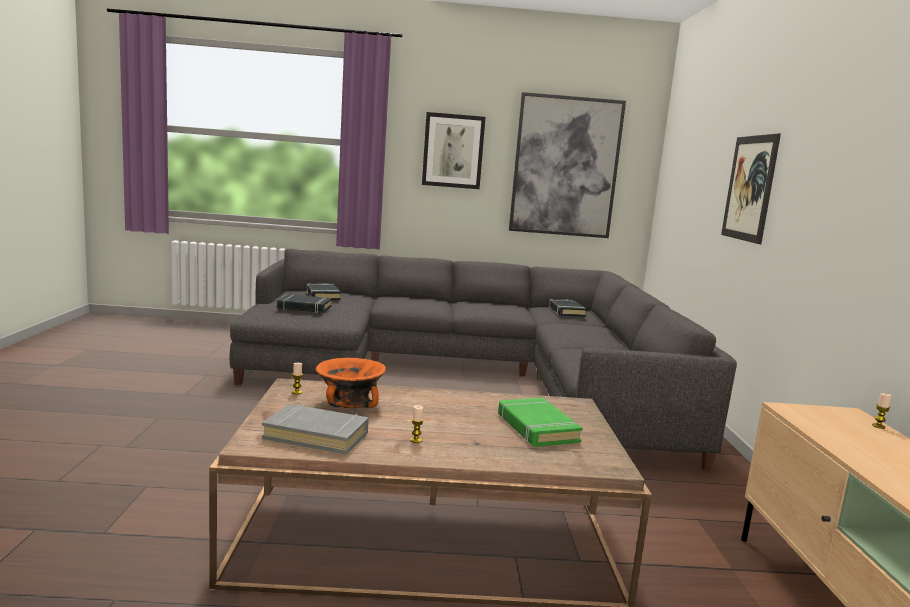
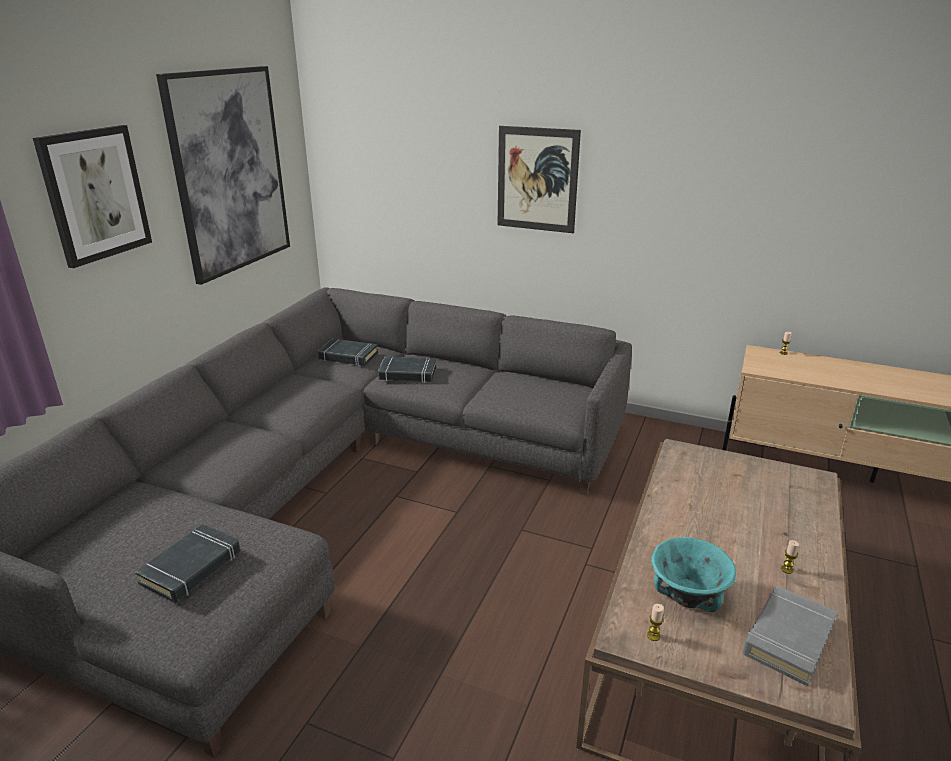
camera: 65 degrees left, 15 degrees up
(323, 295) = (122, 532): black book -> black book (407, 374)
(350, 403) = (688, 595): orange bowl -> turquoise bowl
(536, 428) = (744, 490): green book -> none

